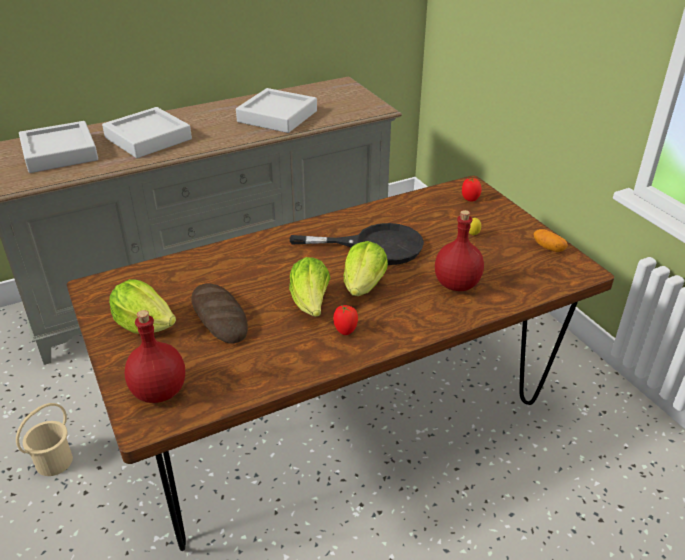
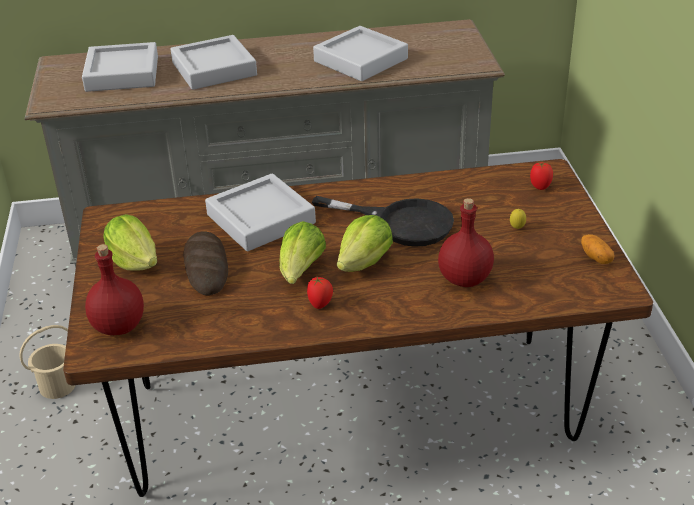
camera: 20 degrees right, 0 degrees up
(248, 264) = (261, 219): none -> grey tray

